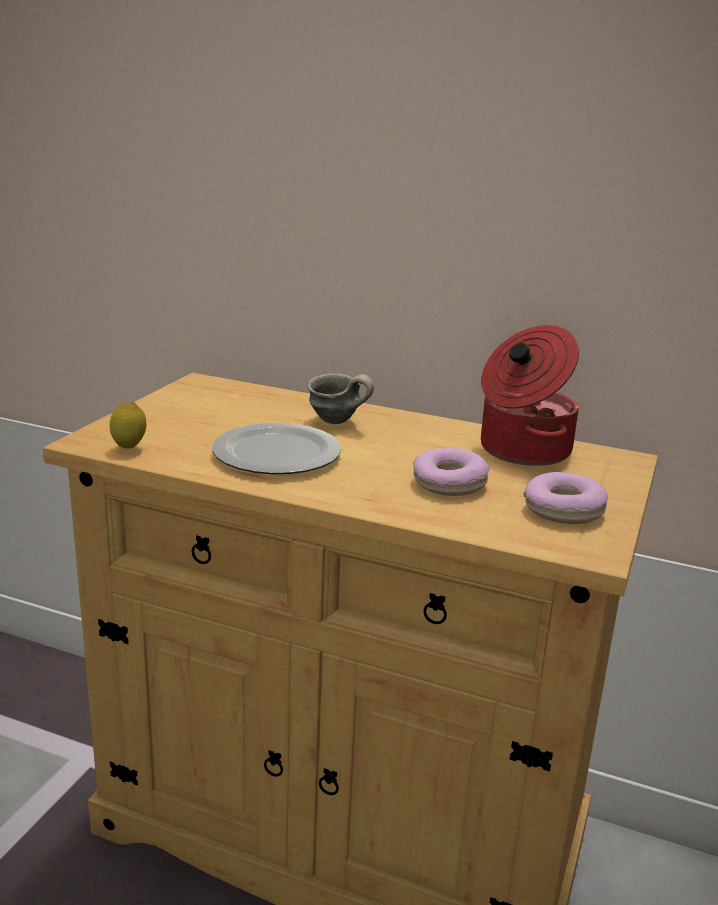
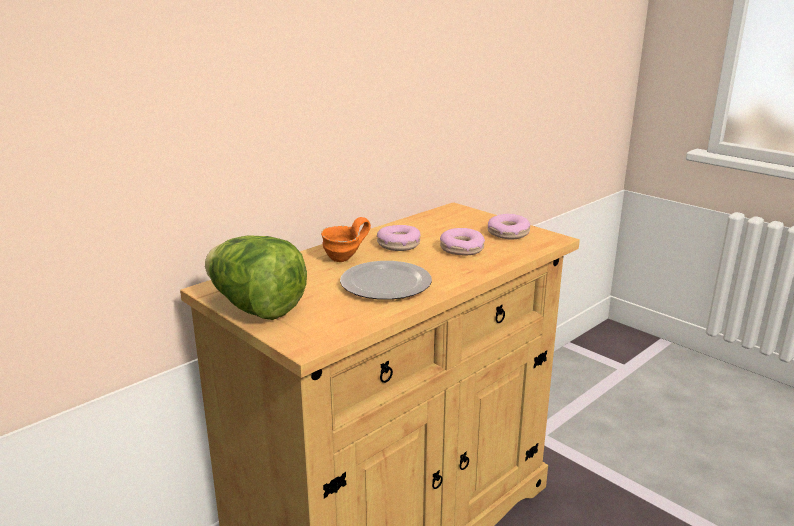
camera: 65 degrees left, 0 degrees up
(129, 449) = (336, 330): lemon -> none
(164, 406) = (256, 308): none -> lettuce
(336, 423) = (345, 259): grey mug -> orange mug
(420, 443) = (399, 244): none -> donut
(522, 450) = (427, 225): cooking pot -> none

